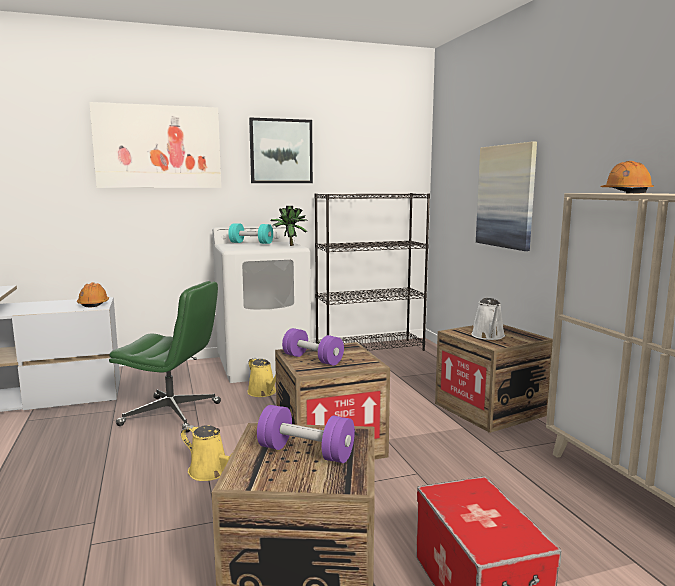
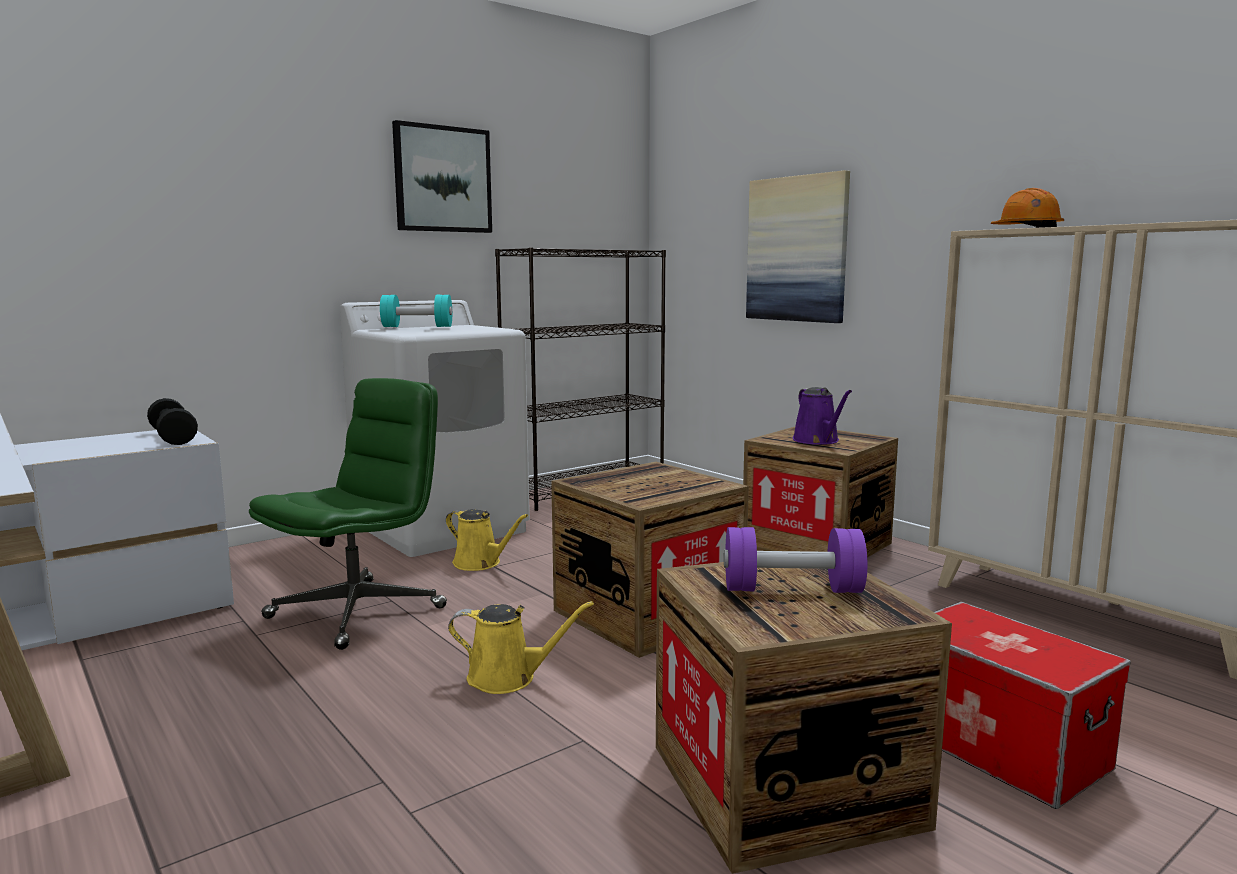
camera: 20 degrees left, 0 degrees up
(94, 304) = (173, 437): orange hard hat -> black dumbbell
(158, 147) = (242, 162): picture -> none
(172, 414) = (357, 612): green office chair -> green office chair turned 45 degrees counterclockwise
(289, 246) = (486, 328): potted plant -> none
(312, 359) = (627, 486): purple dumbbell -> none
(488, 336) = (818, 441): white watering can -> purple watering can

